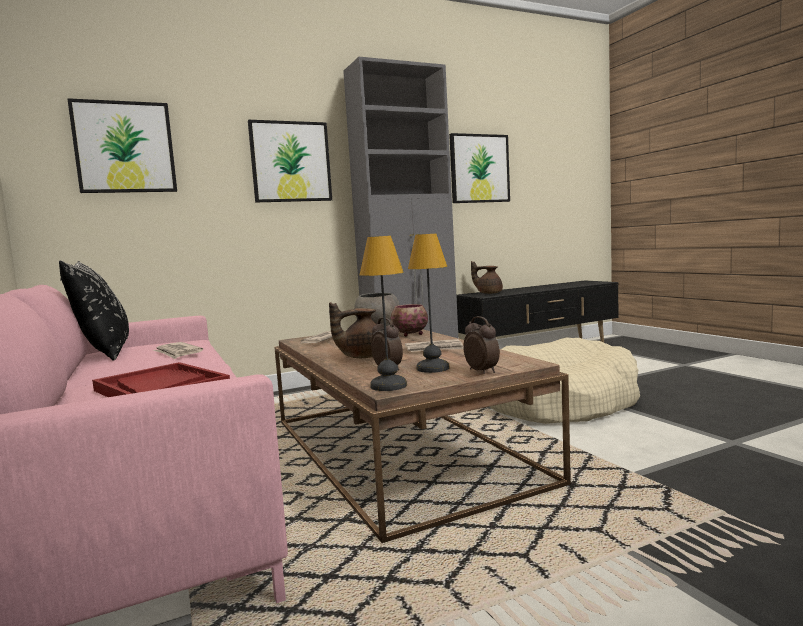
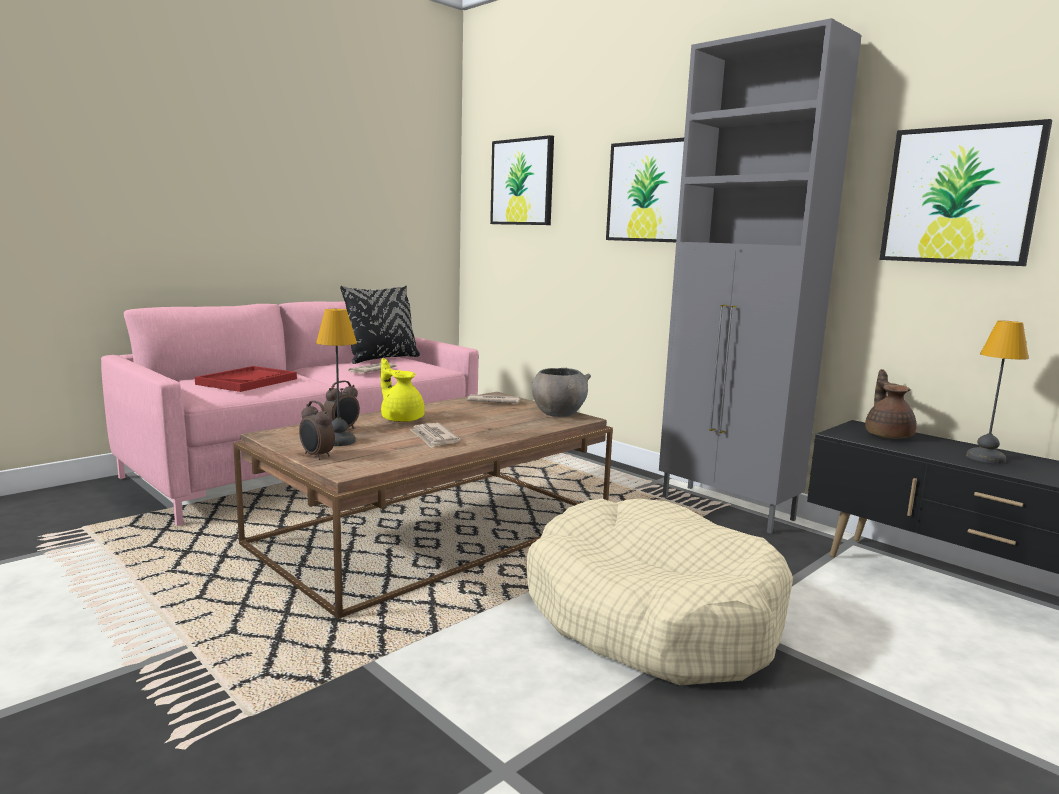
camera: 70 degrees right, 5 degrees up
(361, 357) = (401, 419): brown teapot -> yellow teapot
(388, 385) = (281, 433): table lamp -> table lamp (986, 458)
(410, 334) = (524, 425): bowl -> none
(482, 371) = (316, 456): alarm clock -> alarm clock turned 90 degrees clockwise

